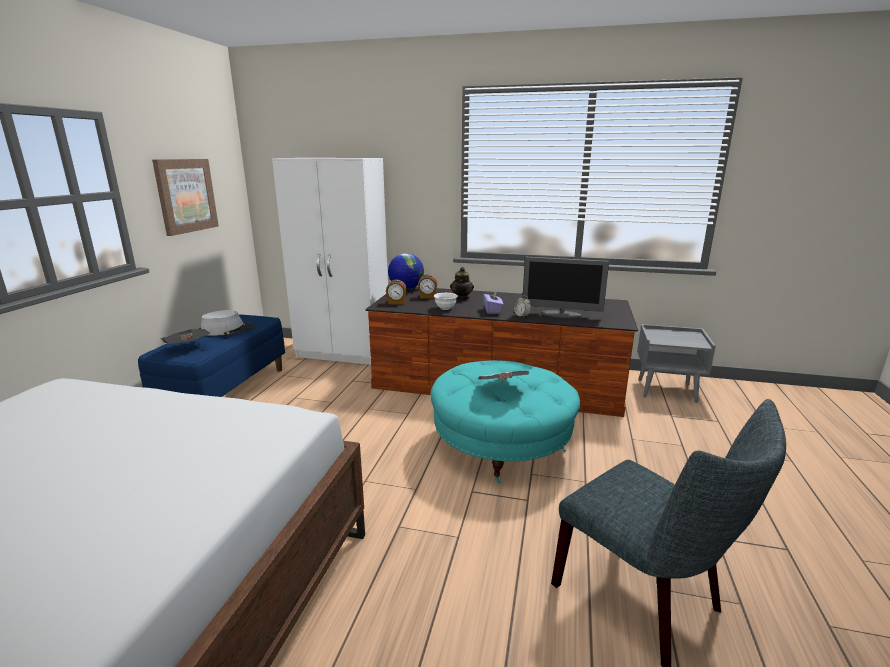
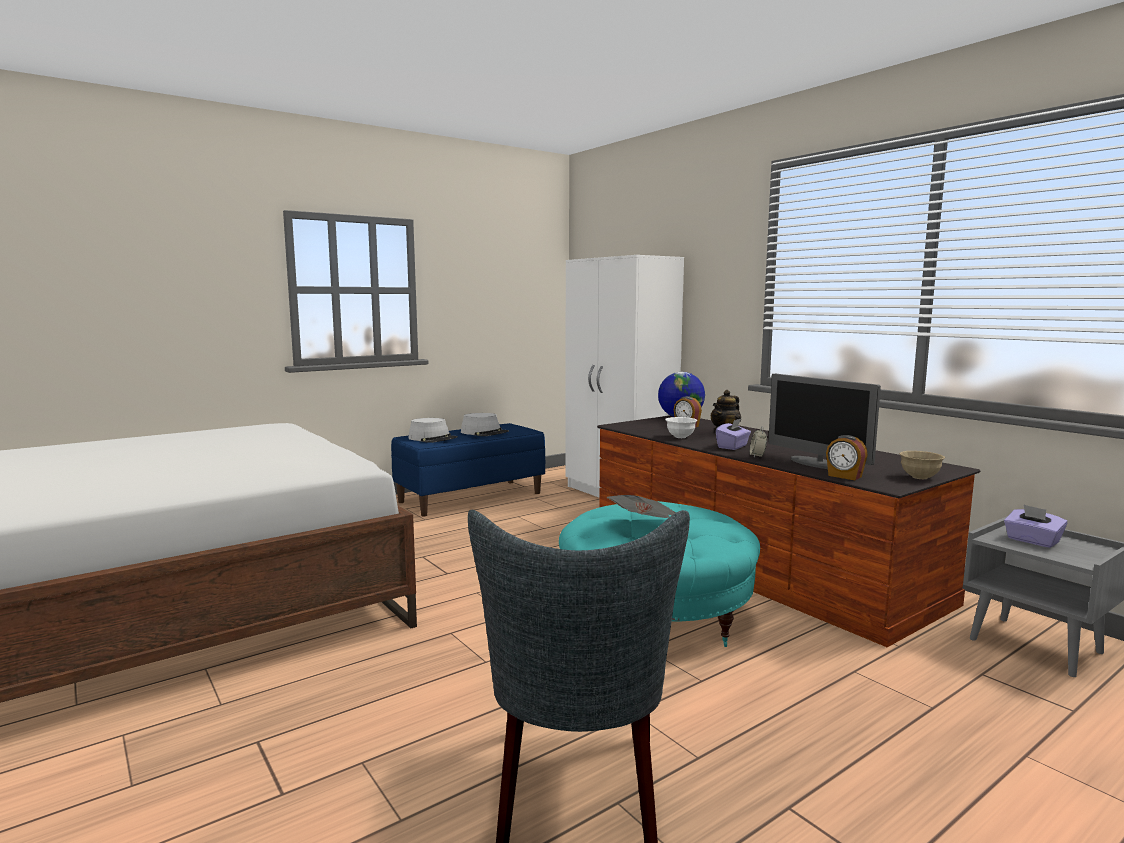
camera: 40 degrees right, 10 degrees down
(186, 195) = (487, 298): picture -> none
(188, 348) = (433, 438): newspaper -> grey hat
(396, 303) = (639, 425): alarm clock -> alarm clock (844, 476)
(620, 313) = (919, 477): none -> beige bowl
(669, 337) = (1032, 541): none -> purple tissue box

